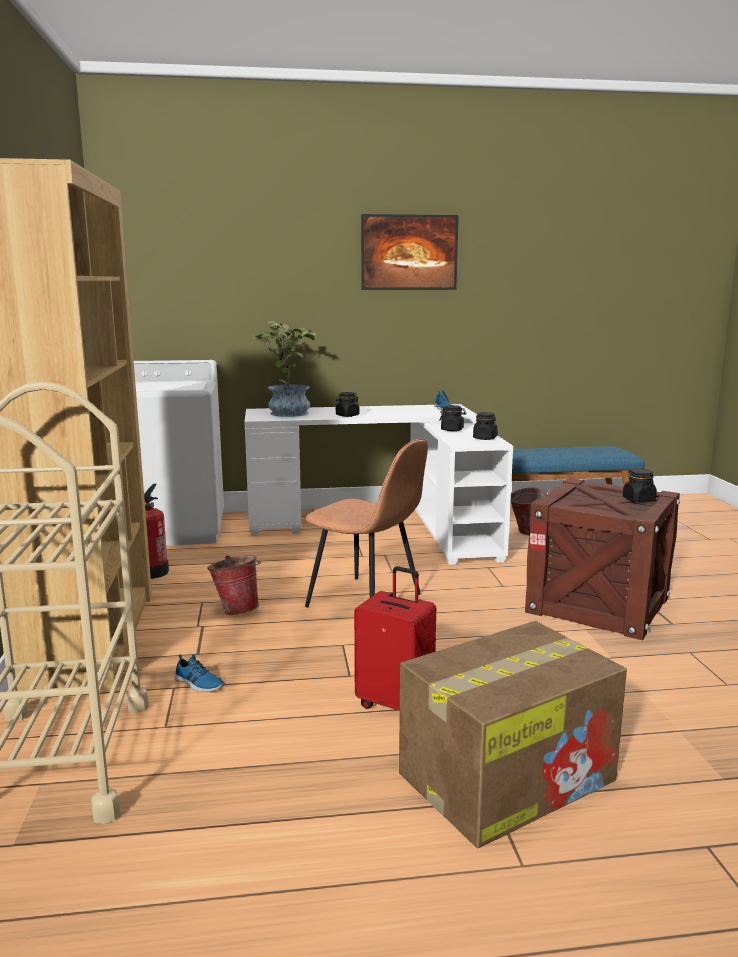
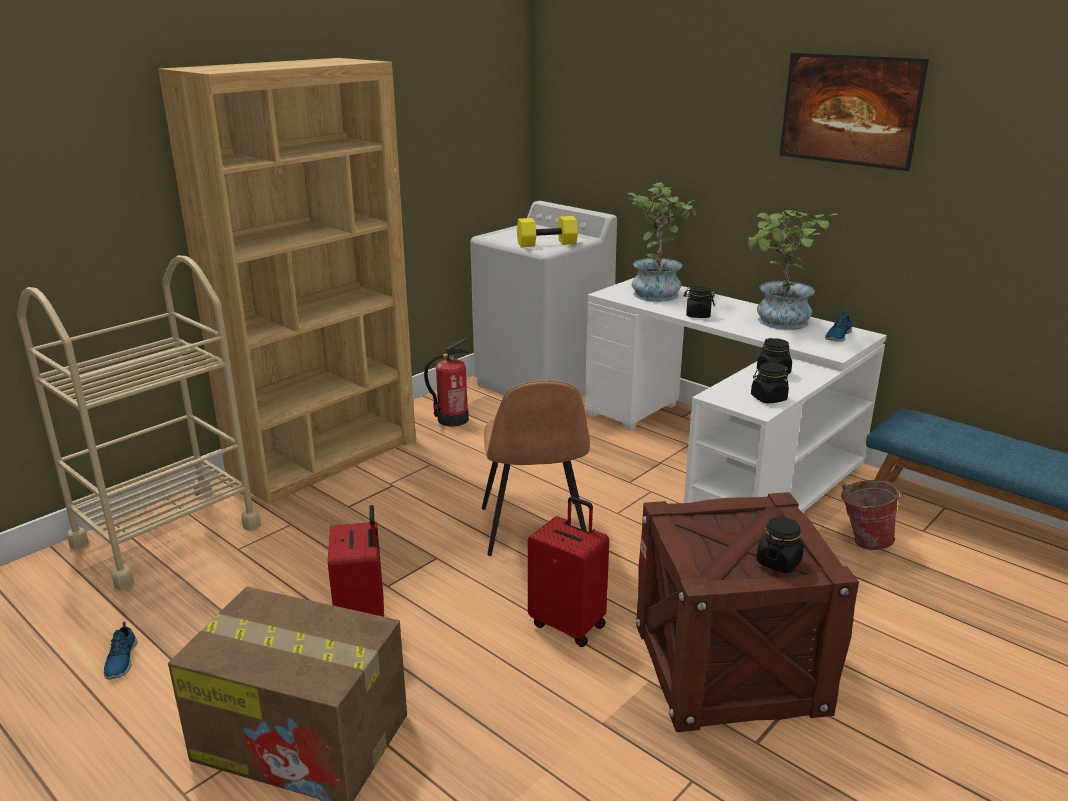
camera: 50 degrees right, 10 degrees up
(185, 386) = (547, 243): none -> yellow dumbbell
(198, 684) = (305, 530): shoe -> shoe (120, 660)
(236, 609) = (437, 483): bucket -> none
(399, 410) = (778, 323): none -> potted plant
(496, 630) = (569, 624): none -> red suitcase

